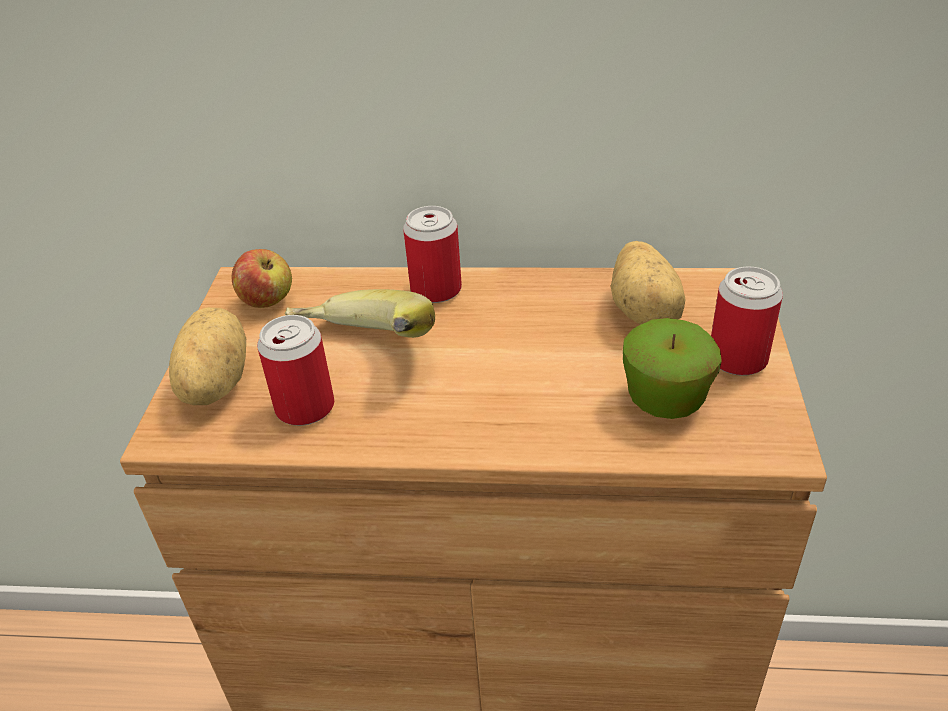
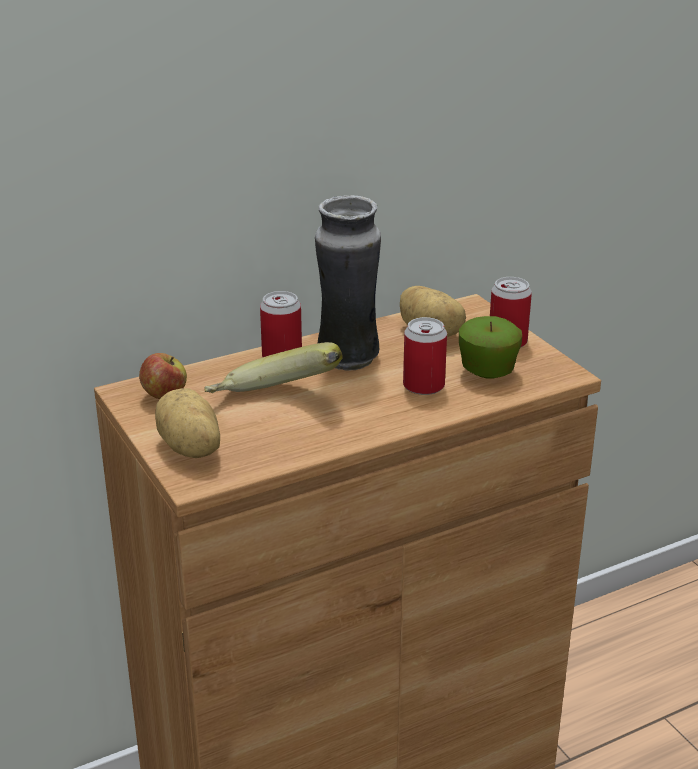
camera: 35 degrees left, 10 degrees down
(305, 407) = (272, 440): can -> can (423, 386)
(505, 318) = (348, 359): none -> vase

